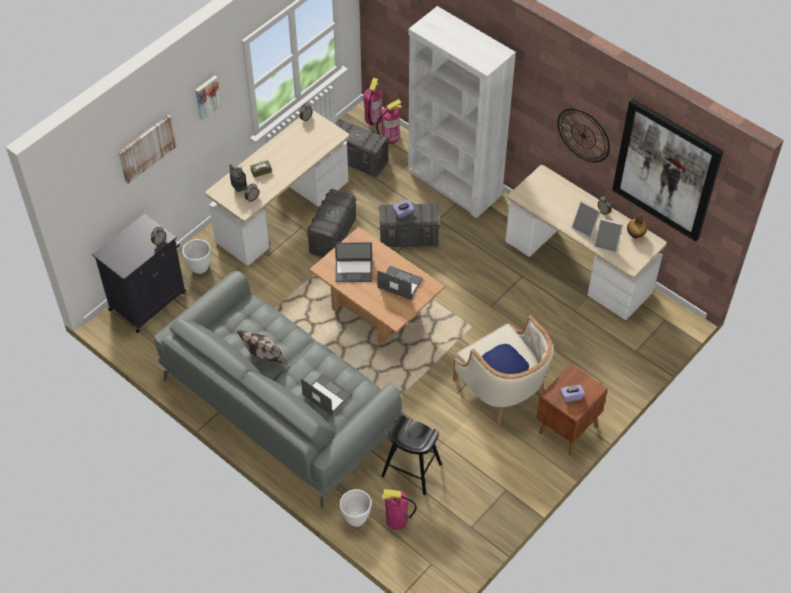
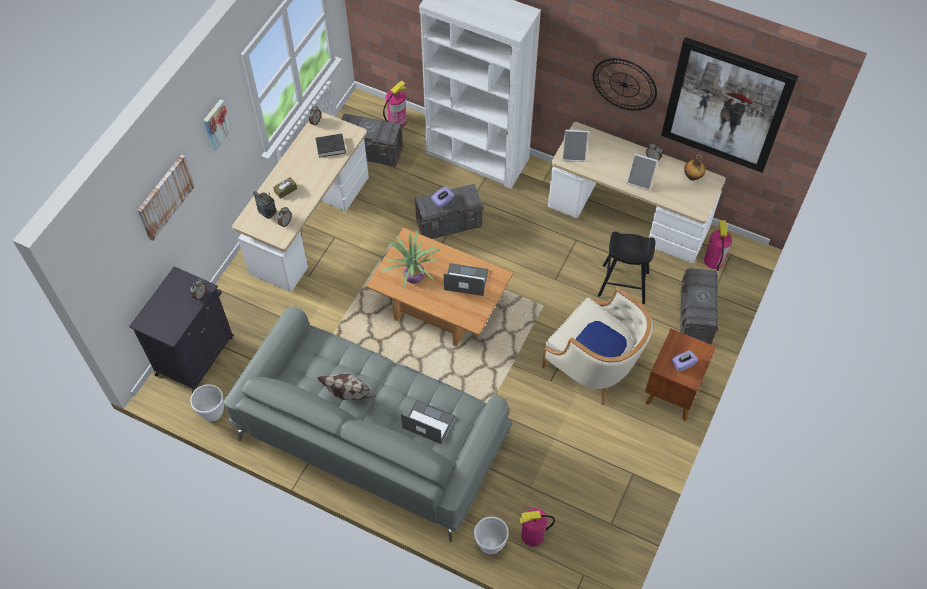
camera: 15 degrees left, 5 degrees up
(199, 267) = (240, 305): white planter -> white planter (212, 413)
(312, 142) = (330, 147): none -> black book
(332, 236) = (370, 240): grey storage box -> grey storage box (694, 318)
(354, 270) = (414, 276): laptop -> potted plant
(373, 118) = (373, 104): fire extinguisher -> fire extinguisher (713, 260)
(412, 470) = (531, 476): black stool -> black stool (623, 284)
(607, 244) = (668, 193): picture frame -> picture frame (574, 154)

